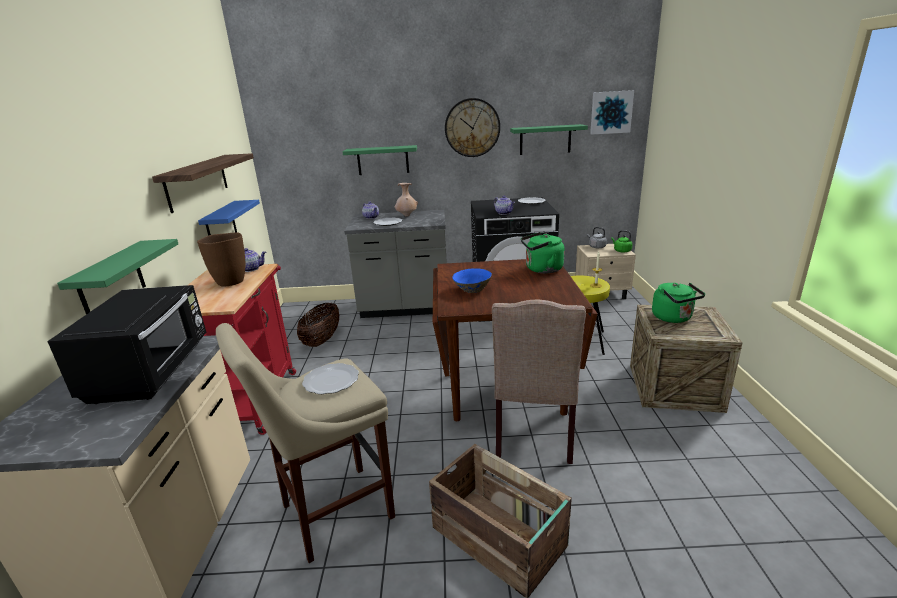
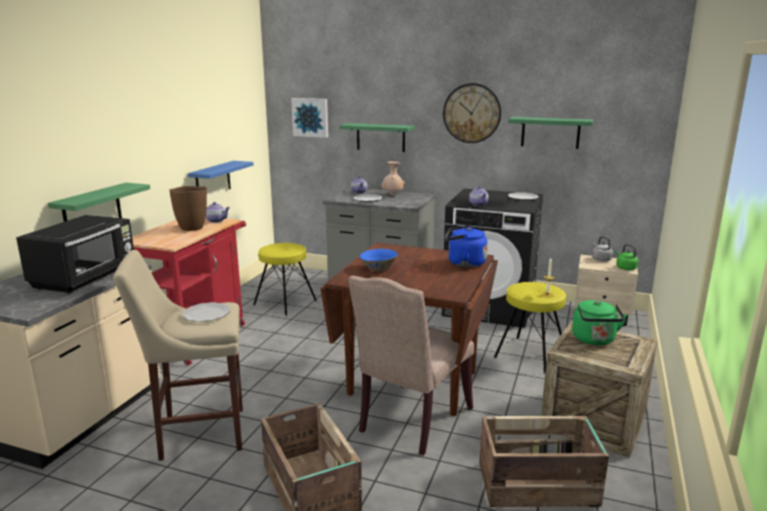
camera: 20 degrees right, 5 degrees down
(197, 181) = (195, 140): shelf -> none
(322, 340) = (285, 303): basket -> yellow stool
(541, 269) = (464, 263): green kettle -> blue kettle
(611, 112) = (629, 109): picture -> picture (310, 117)
(686, 461) = (539, 485): none -> crate

